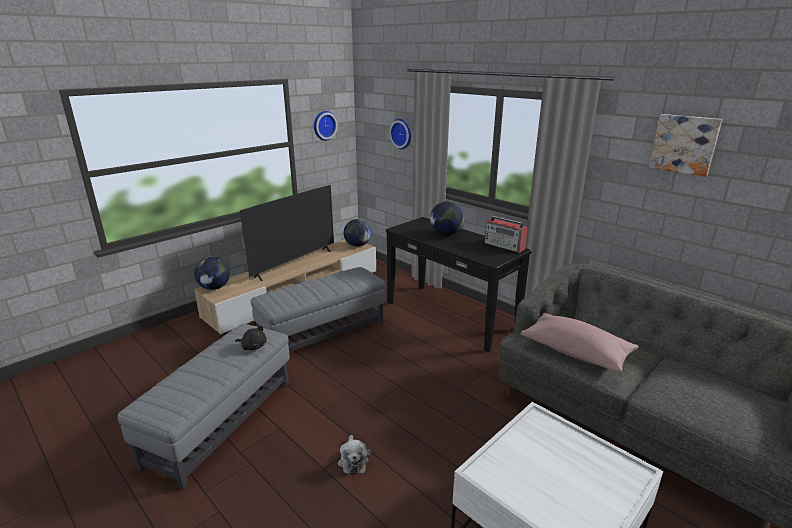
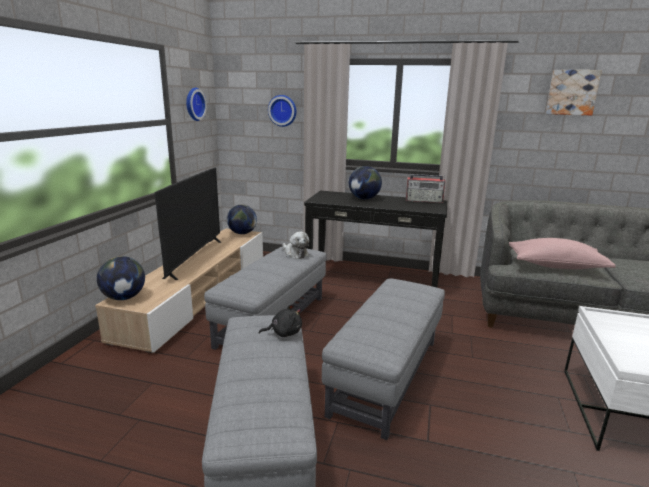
camera: 30 degrees left, 5 degrees down
(353, 460) = (443, 422): plush toy -> plush toy (295, 254)
(355, 407) = (386, 375): none -> grey ottoman

